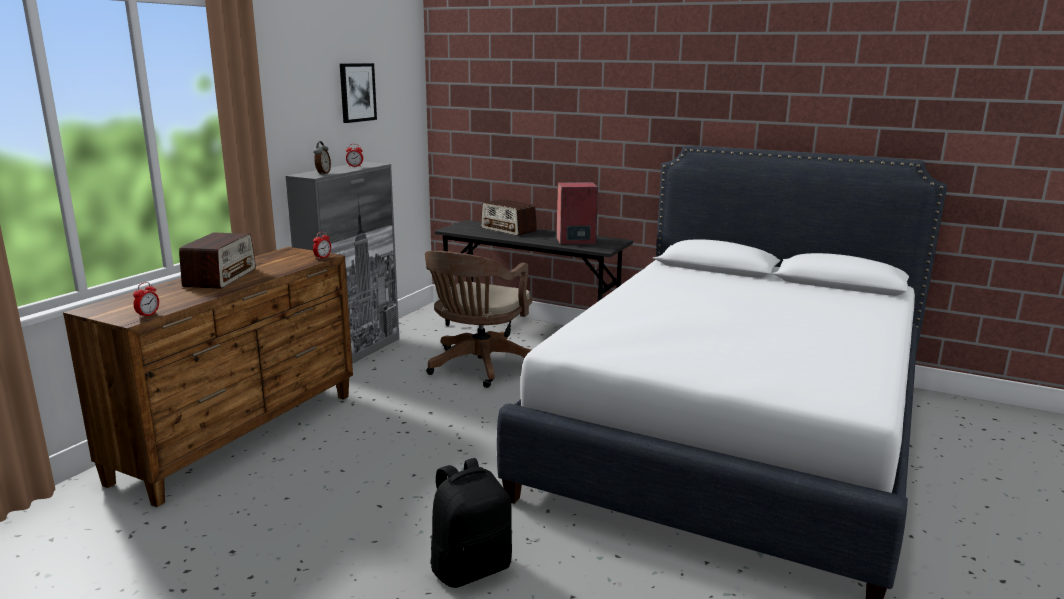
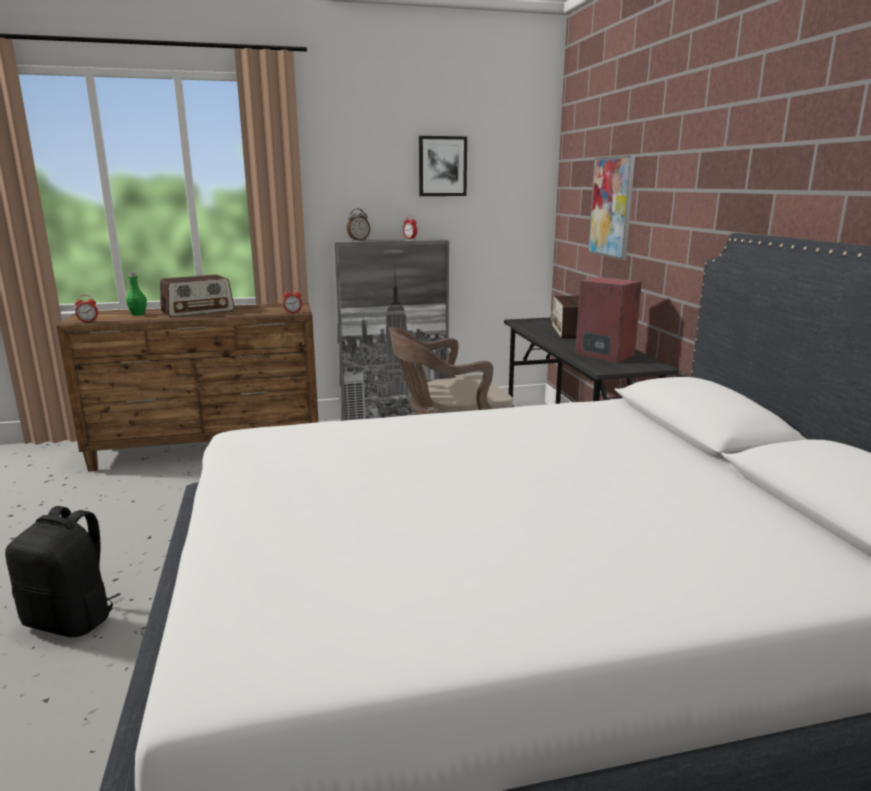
camera: 50 degrees right, 0 degrees up
(167, 295) = (138, 314): none -> green bottle
(522, 125) = (611, 207): none -> picture

